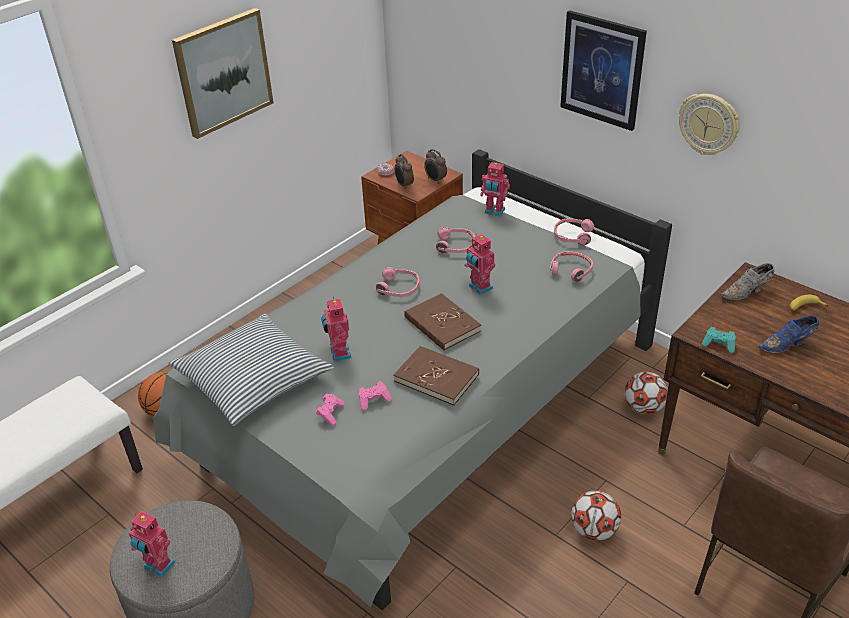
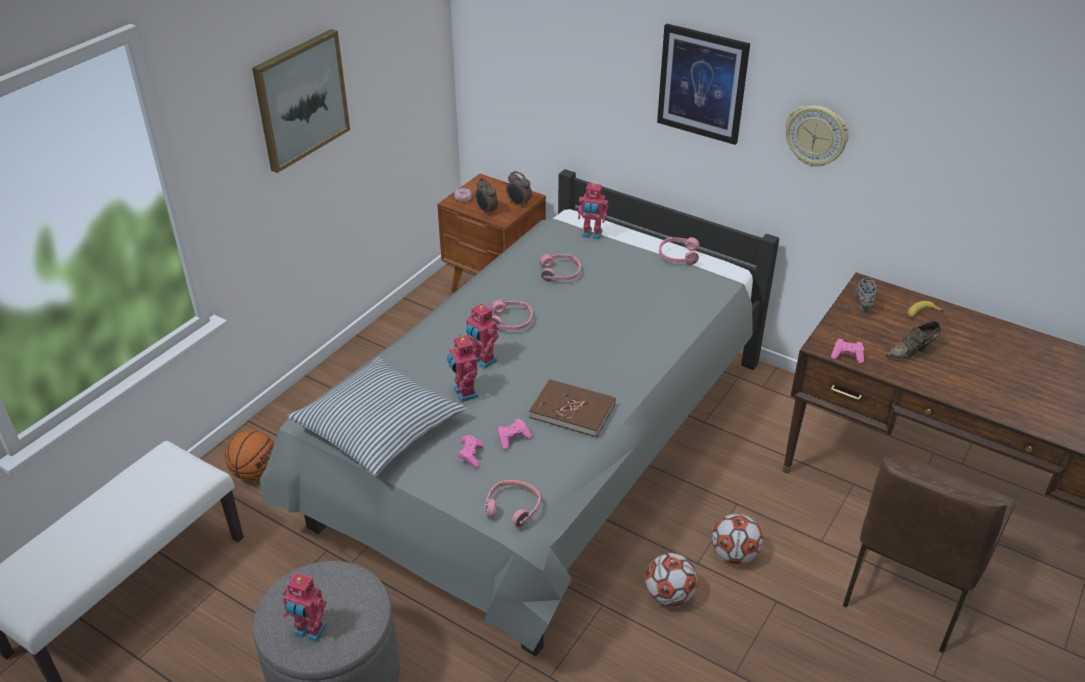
camera: 10 degrees left, 0 degrees up
(442, 324) = (565, 355): brown book -> none
(479, 288) = (595, 315): toy robot -> toy robot (482, 361)
(571, 270) = (684, 291): pink headphones -> pink headphones (513, 507)
(643, 408) = (761, 428): football -> football (669, 595)
(718, 345) = (847, 356): turquoise game controller -> pink game controller
(747, 292) = (863, 302): grey shoe -> grey shoe turned 135 degrees clockwise
(787, 345) = (912, 352): blue shoe -> brown shoe

